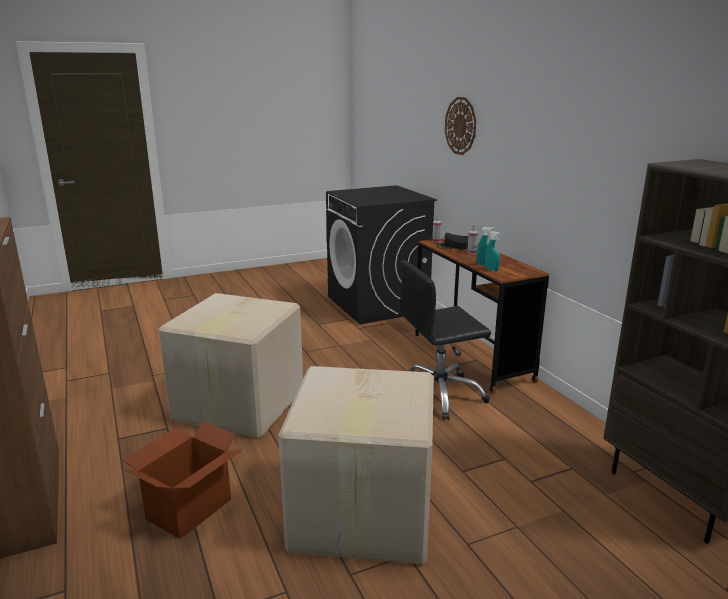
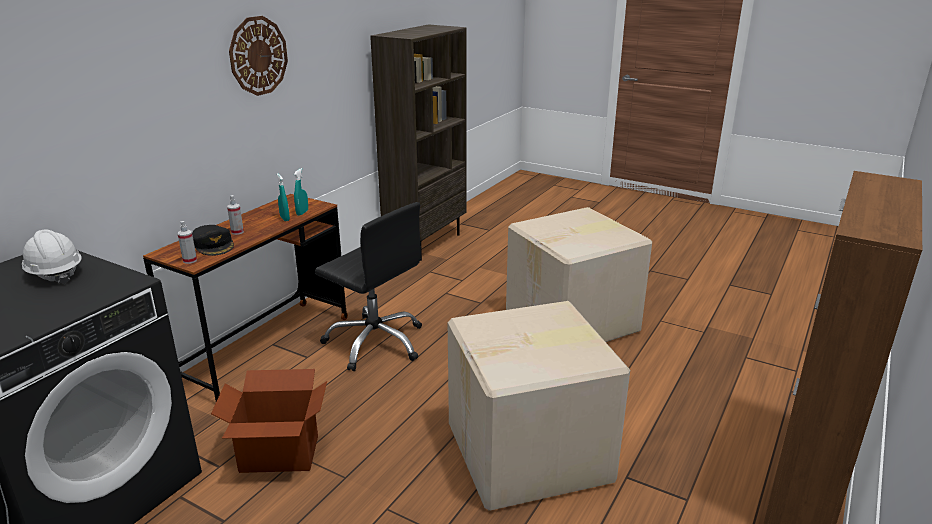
camera: 125 degrees left, 5 degrees up
(188, 509) = (675, 388): cardboard box -> cardboard box (279, 455)
(393, 198) = (55, 274): none -> white hard hat
(460, 126) = (71, 94): wall clock -> wall clock (258, 56)

